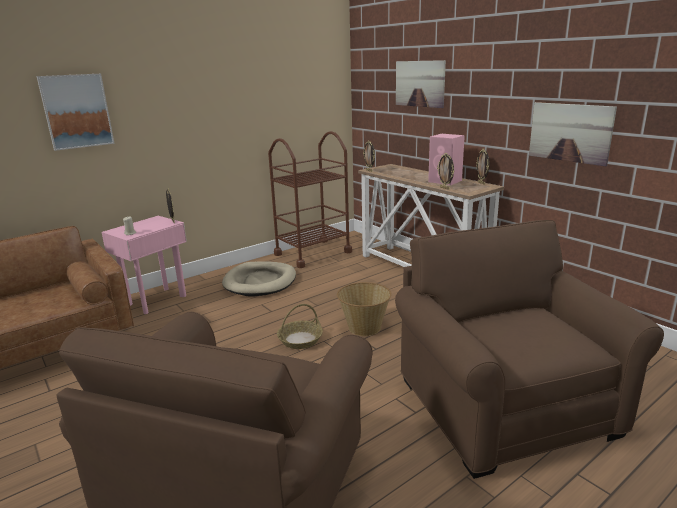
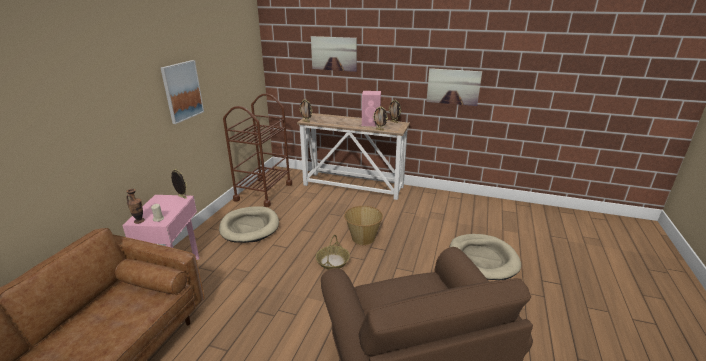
camera: 35 degrees left, 5 degrees up
(77, 111) = (74, 111): picture -> picture (182, 91)
(116, 231) = (139, 221): none -> vase
(505, 406) = (483, 259): brown armchair -> beige dog bed

